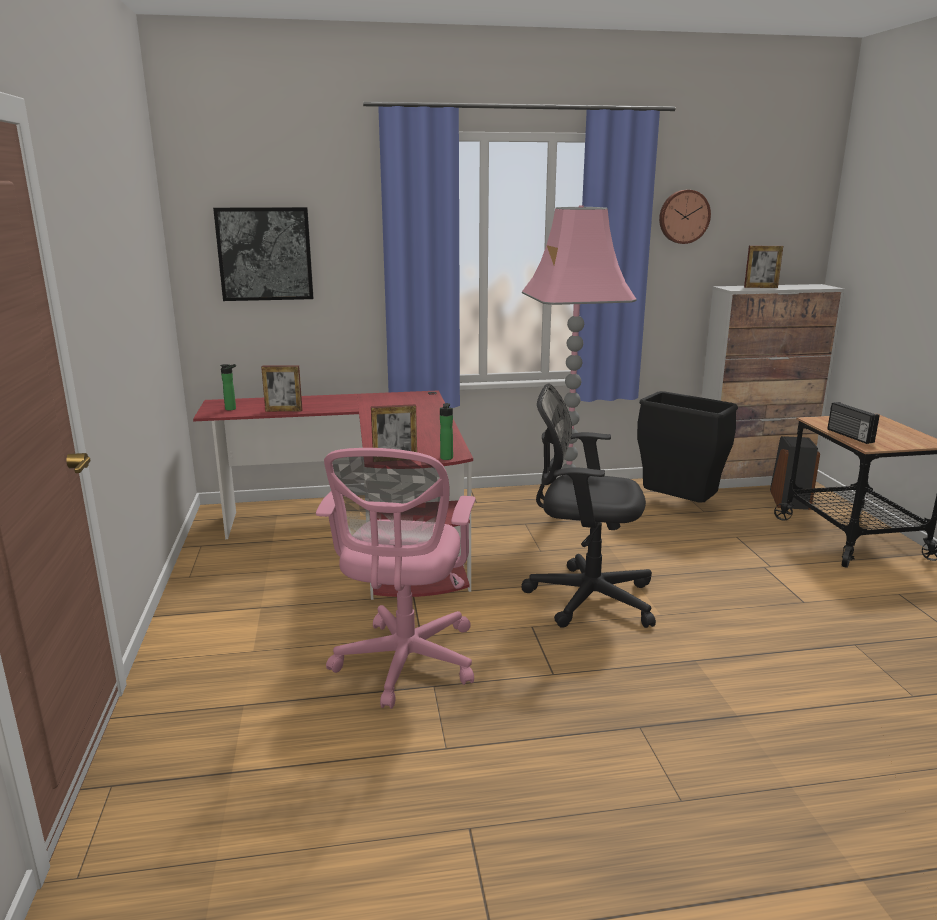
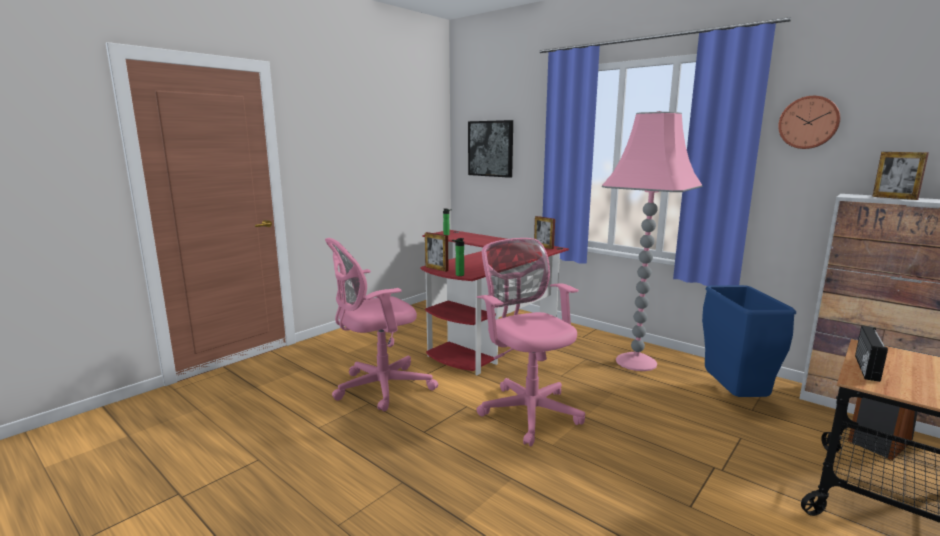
camera: 50 degrees right, 5 degrees down
(284, 410) = (463, 240): picture frame -> picture frame (543, 247)
(584, 597) = (528, 410): black office chair -> pink office chair
(678, 506) = (734, 397): black trash can -> blue trash can

